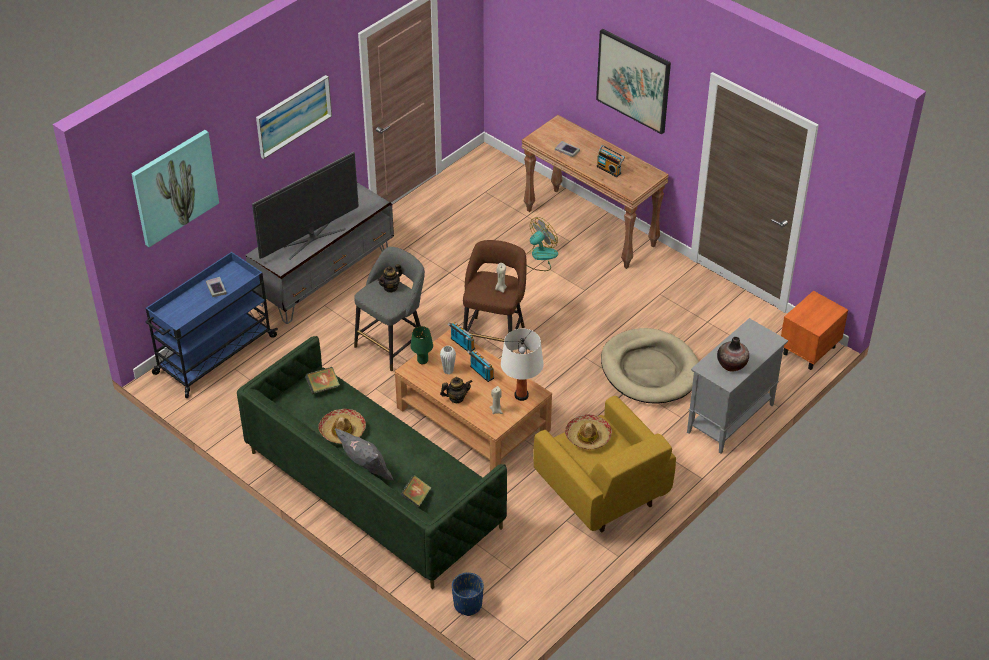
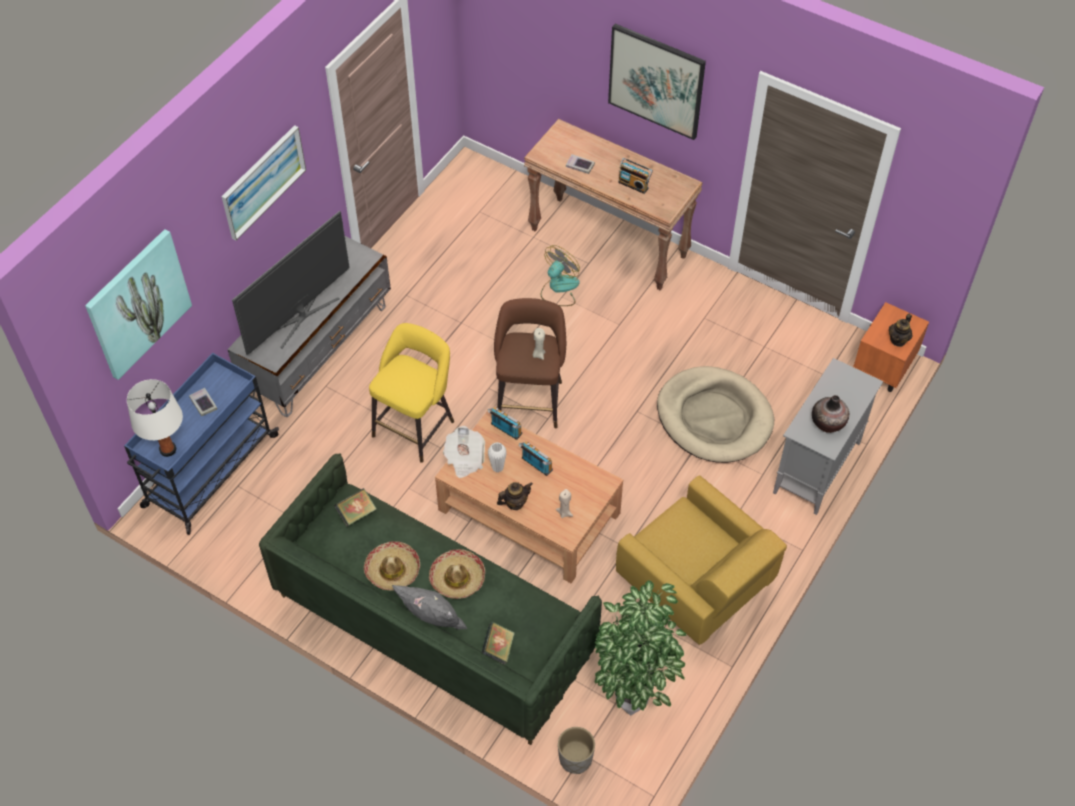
camera: 10 degrees left, 10 degrees up
(390, 287) = (410, 371): teapot -> teapot (898, 340)
(393, 343) = (416, 425): grey stool -> yellow stool
(422, 361) = (464, 459): green table lamp -> newspaper
(467, 604) = (575, 759): blue planter -> grey planter
(521, 395) = (589, 488): white table lamp -> white table lamp (168, 450)
(528, 569) = (634, 700): none -> potted plant
(588, 436) = (675, 529): hat -> hat (457, 578)

